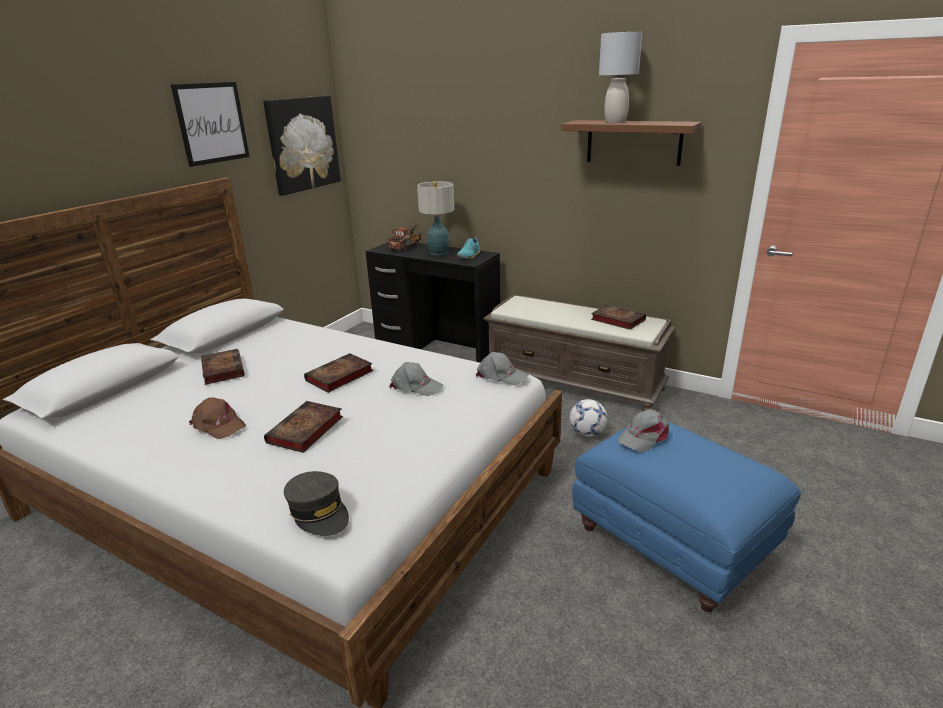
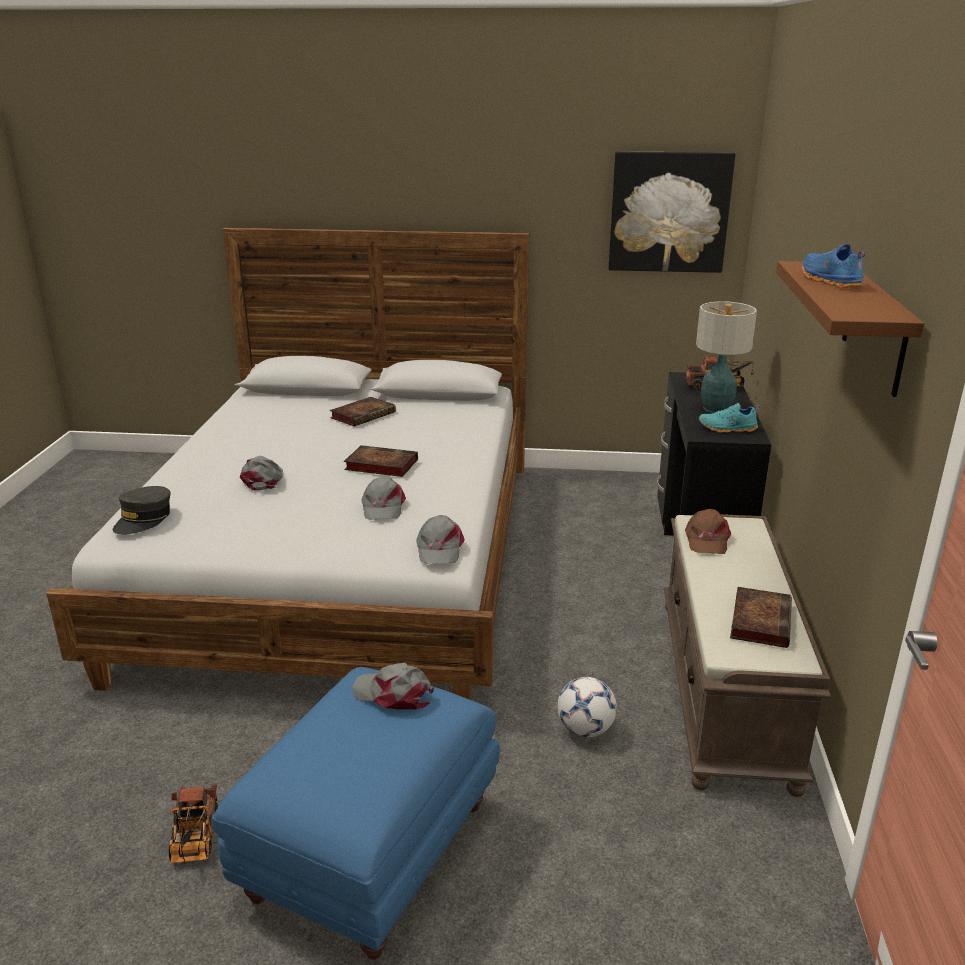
camera: 65 degrees right, 0 degrees up
(212, 123) = (534, 171): picture -> none
(218, 425) = (264, 445): brown cap -> brown cap (706, 539)
(305, 431) = (263, 479): book -> grey cap
(615, 122) = (829, 281): grey table lamp -> blue shoe
(636, 641) = (194, 839): none -> toy truck

